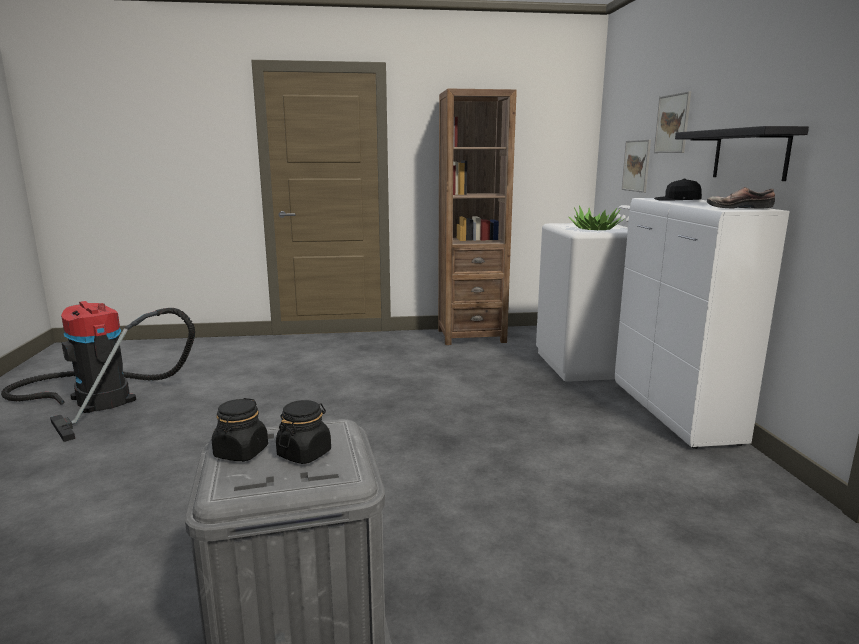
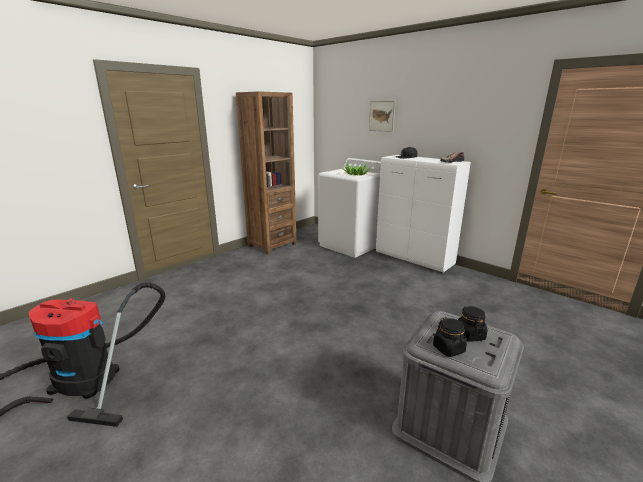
camera: 40 degrees left, 5 degrees up
(636, 166) = (353, 136): picture -> none
(750, 154) = (442, 135): black shelf -> none

